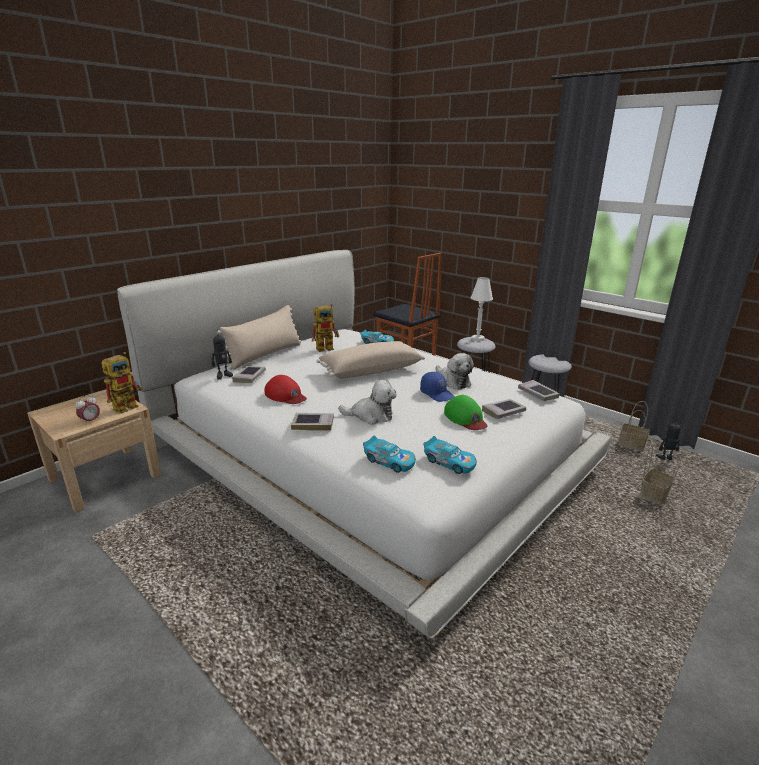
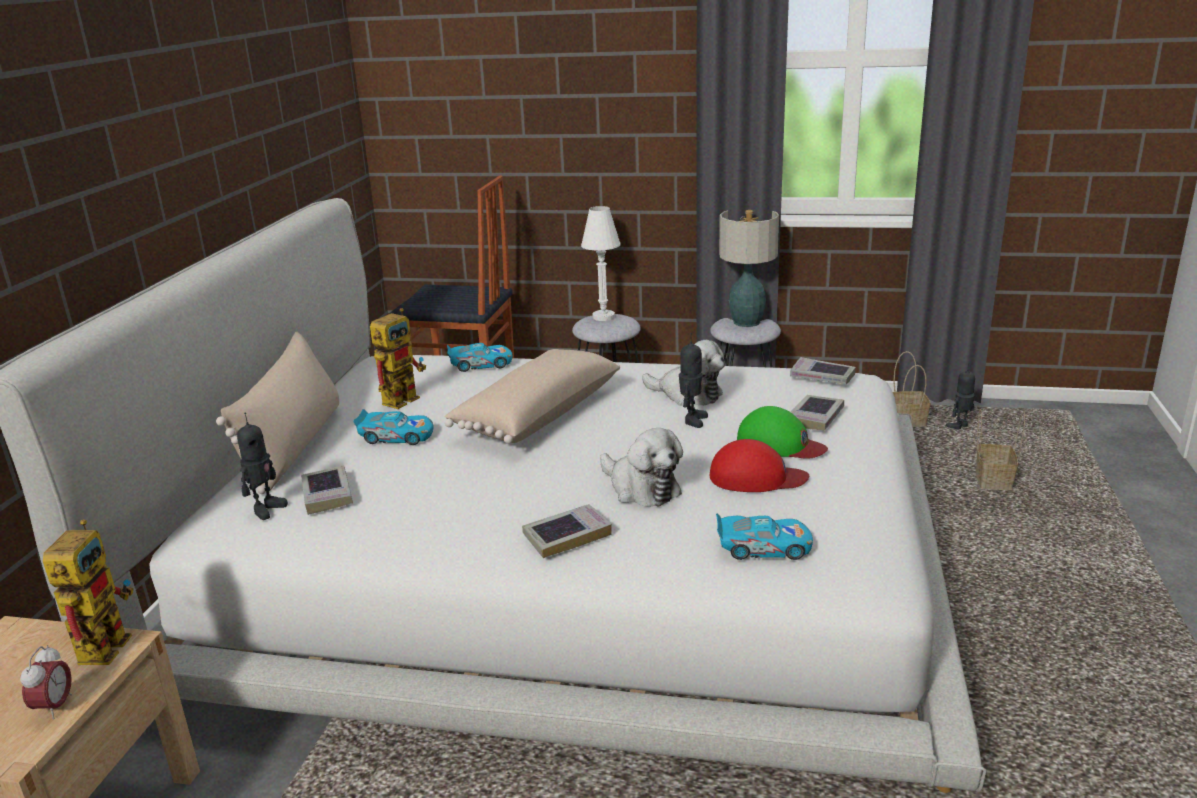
camera: 30 degrees left, 0 degrees up
(285, 395) = (448, 504): red cap -> red cap (756, 477)
(371, 415) = (641, 488): plush toy -> plush toy turned 75 degrees clockwise
(437, 394) = (692, 420): blue cap -> toy robot
(449, 462) = (844, 516): toy car -> toy car (396, 436)
(550, 359) = (745, 322): none -> table lamp

